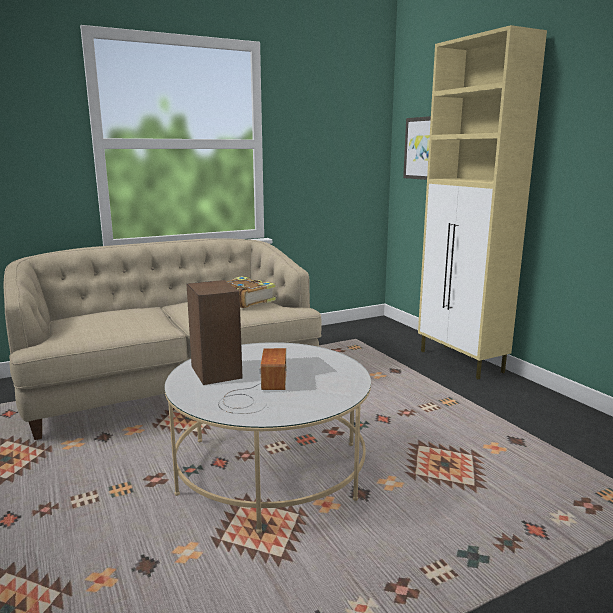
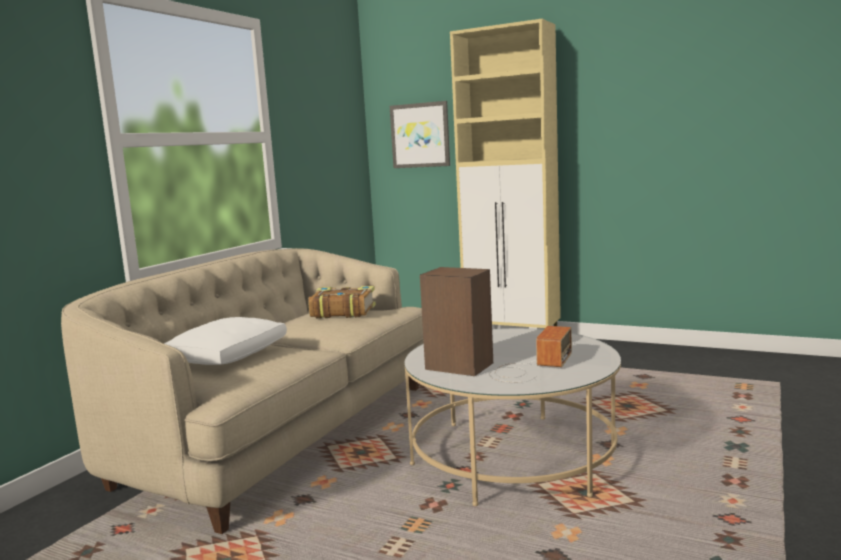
camera: 35 degrees left, 5 degrees down
(112, 316) = (228, 356): none -> white pillow
(255, 392) = (530, 367): radio -> radio turned 60 degrees clockwise

